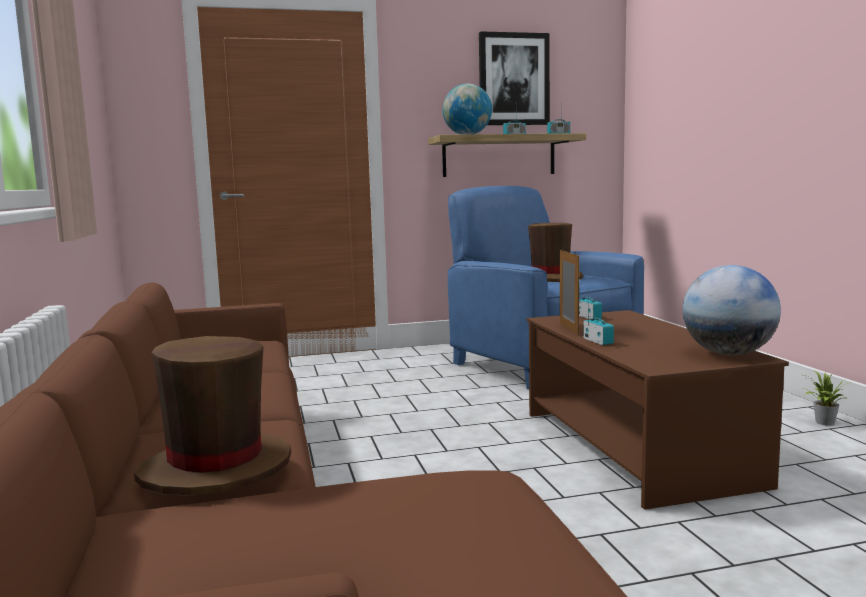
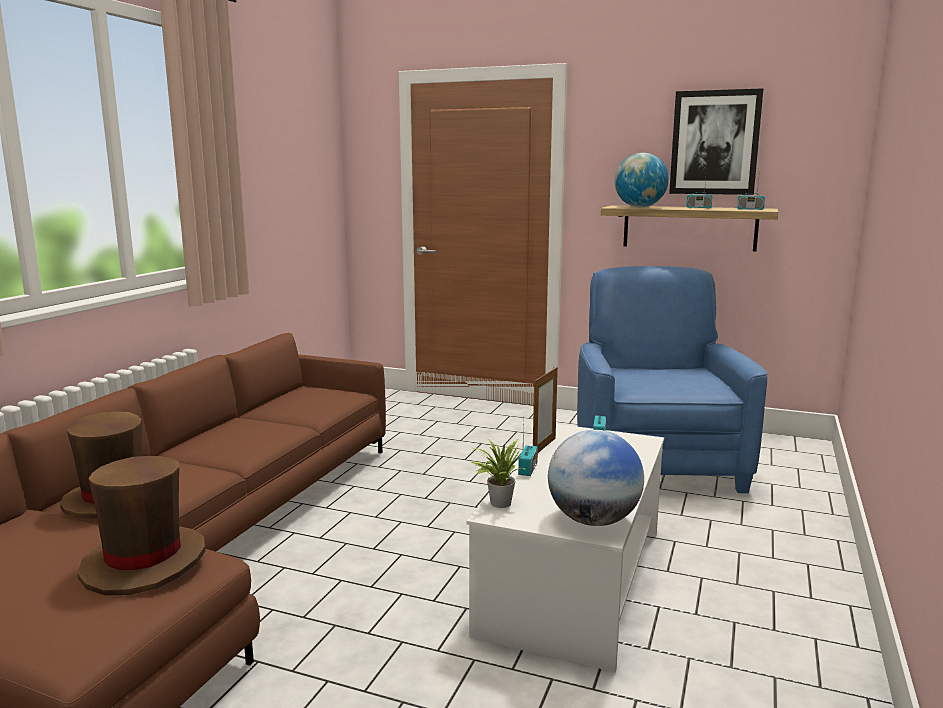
camera: 35 degrees right, 5 degrees up
(550, 277) = (665, 377): brown hat -> brown hat (145, 562)
(634, 446) = (574, 578): brown coffee table -> white coffee table
(822, 422) = (822, 629): potted plant -> potted plant (498, 502)

